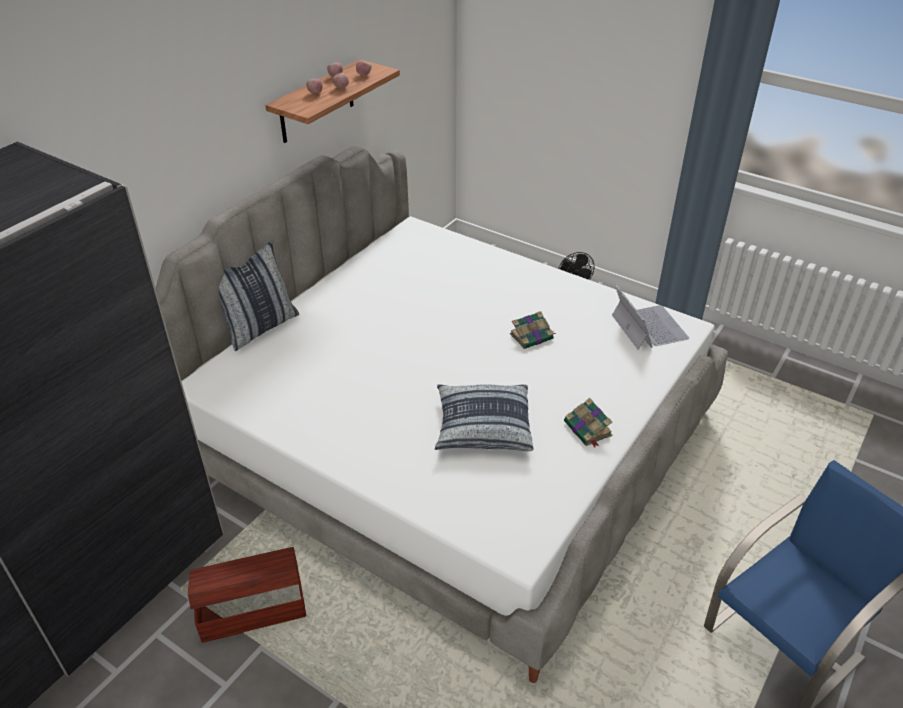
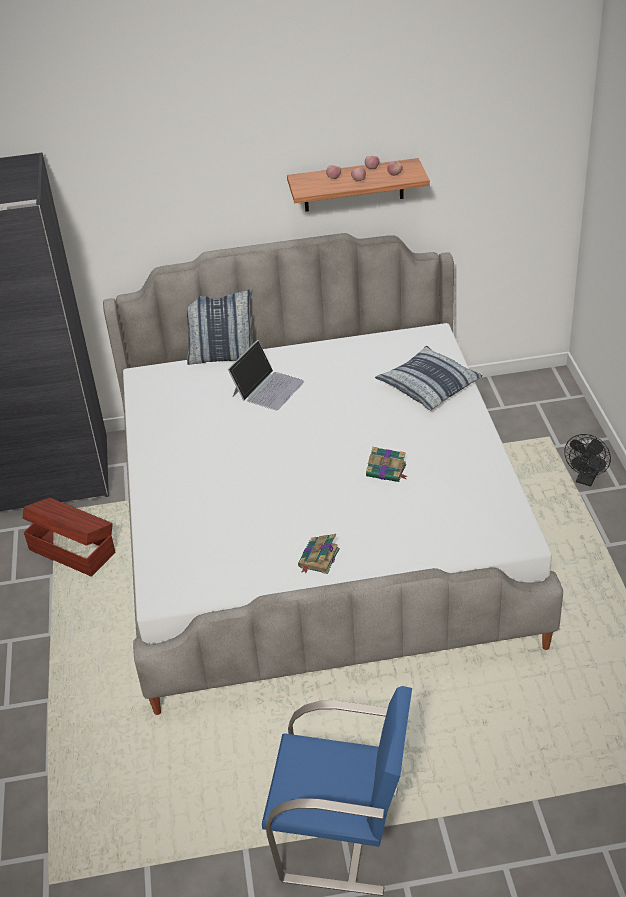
camera: 50 degrees right, 0 degrees up
(483, 426) = (256, 509): pillow -> pillow (428, 386)
(648, 327) = (489, 520): laptop -> laptop (268, 388)

